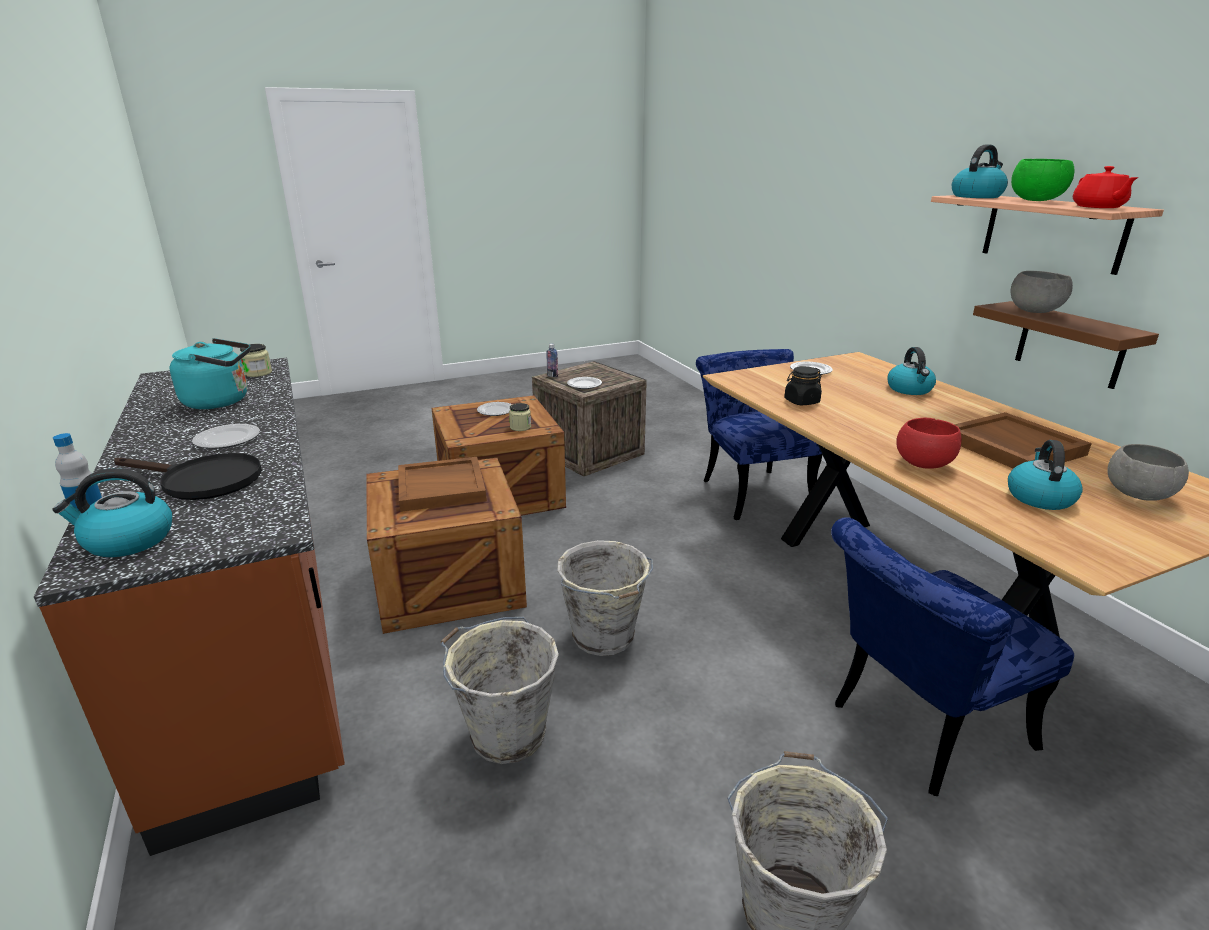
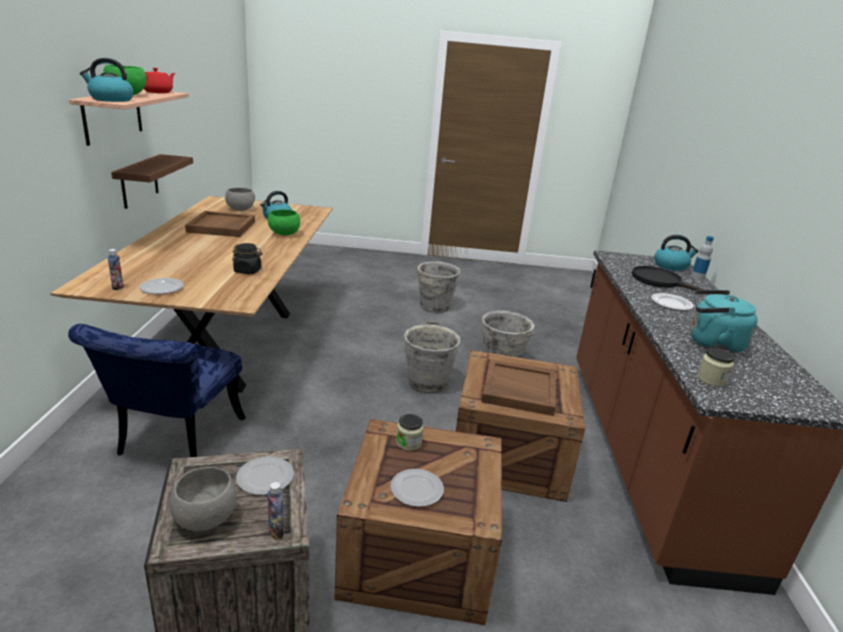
camera: 155 degrees left, 0 degrees up
(838, 363) = (118, 287): none -> bottle
(910, 389) = (155, 256): kettle -> none
(916, 728) = (334, 314): blue chair -> none
(922, 464) = (284, 234): red bowl -> green bowl
(1034, 311) = (144, 167): grey bowl -> grey bowl (204, 518)

